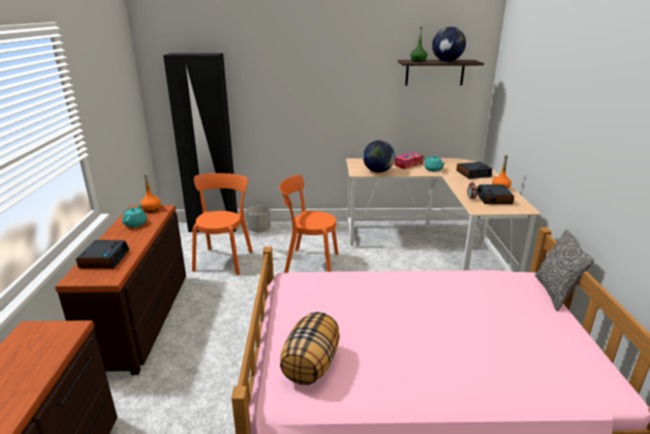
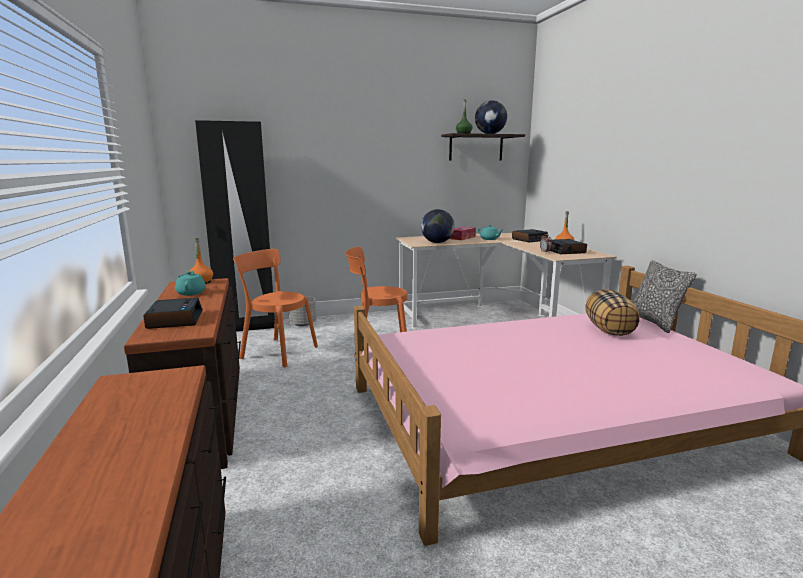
camera: 15 degrees left, 10 degrees down
(224, 259) = (276, 352): orange chair -> orange chair turned 60 degrees counterclockwise
(311, 365) = (473, 396): pillow -> pillow (609, 330)

